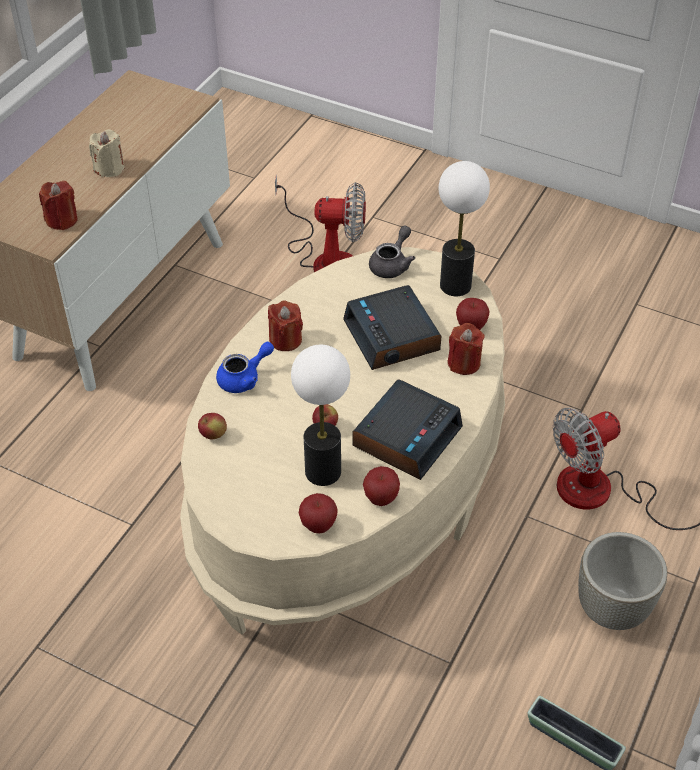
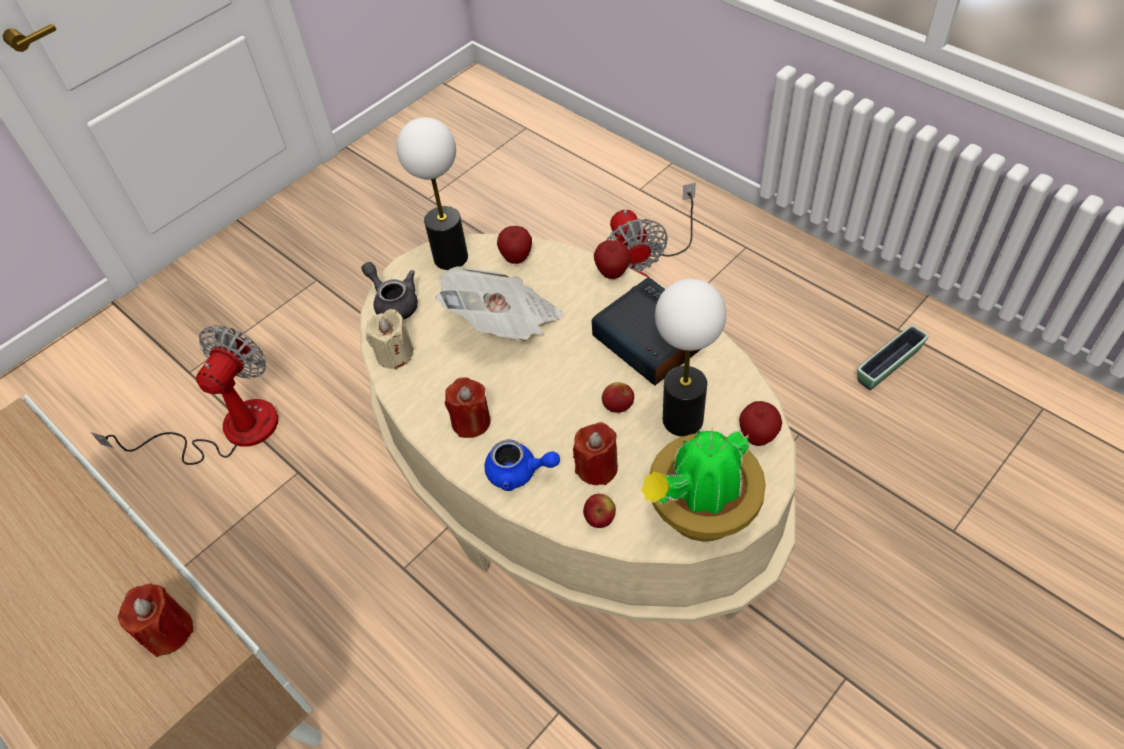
camera: 70 degrees left, 5 degrees up
(109, 168) = (87, 552): beige candle -> beige candle (394, 354)
(233, 496) = (700, 511): none -> potted plant
(244, 378) = (519, 473): blue teapot -> blue teapot turned 120 degrees clockwise
(381, 499) = (731, 376): apple -> apple (612, 273)
(393, 336) = (504, 323): alarm clock -> newspaper
(464, 363) = (565, 274): red candle -> red candle (597, 467)
(612, 608) = (761, 305): grey planter -> none

